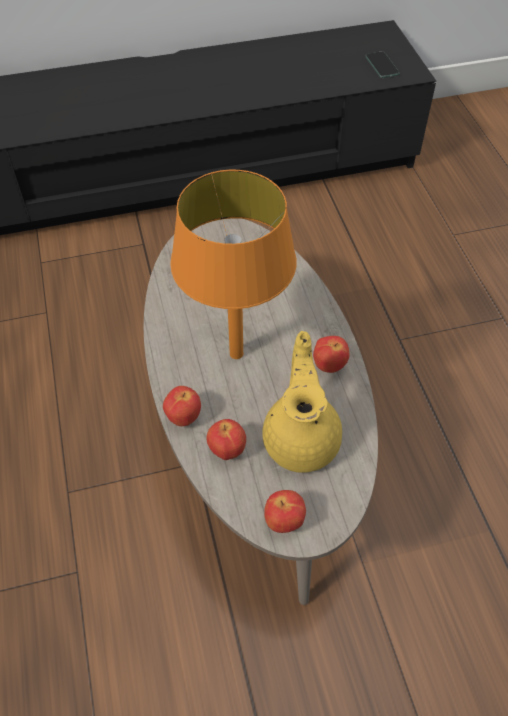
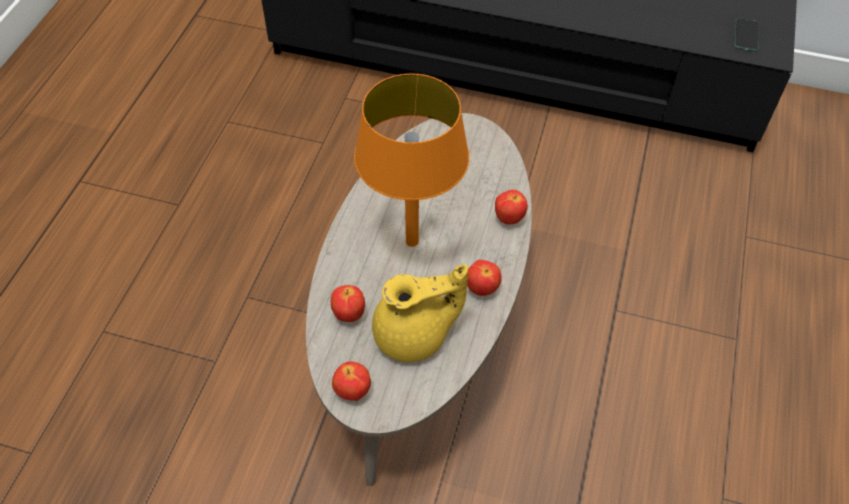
camera: 30 degrees right, 0 degrees up
(183, 417) = (334, 271): apple -> apple (509, 218)
(302, 438) = (414, 335): yellow teapot -> yellow teapot turned 45 degrees clockwise

